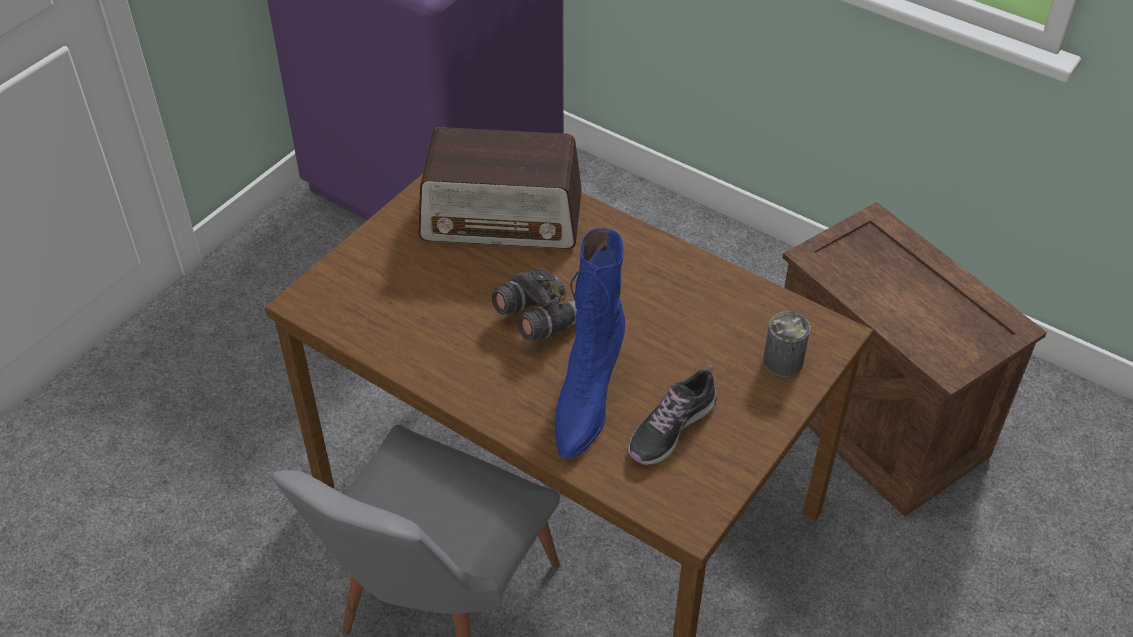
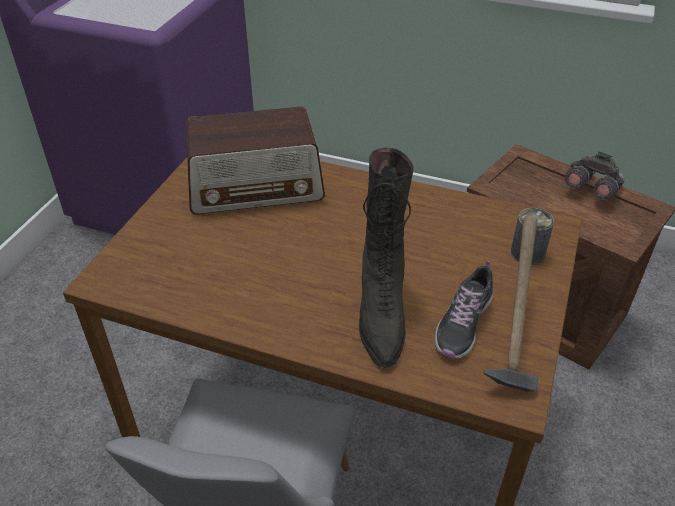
camera: 15 degrees left, 5 degrees down
(538, 319) = (314, 257): grey binoculars -> grey binoculars (591, 190)
(586, 399) = (381, 314): blue boot -> black boot
(711, 459) = (509, 342): none -> hammer

